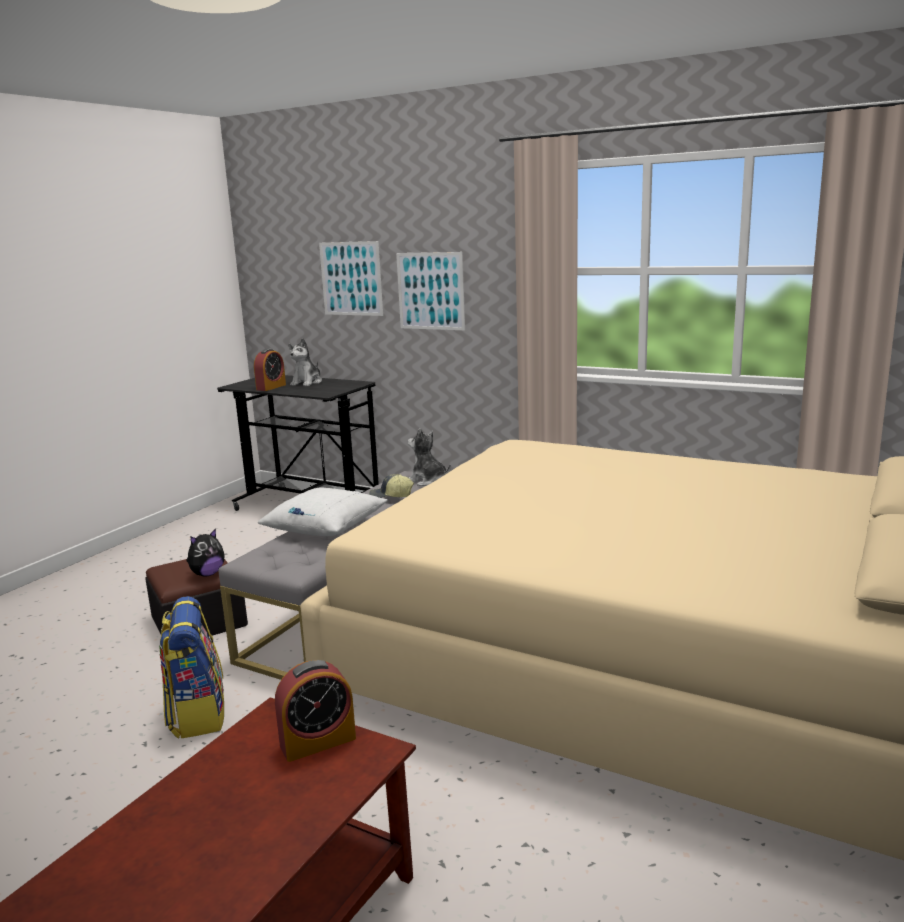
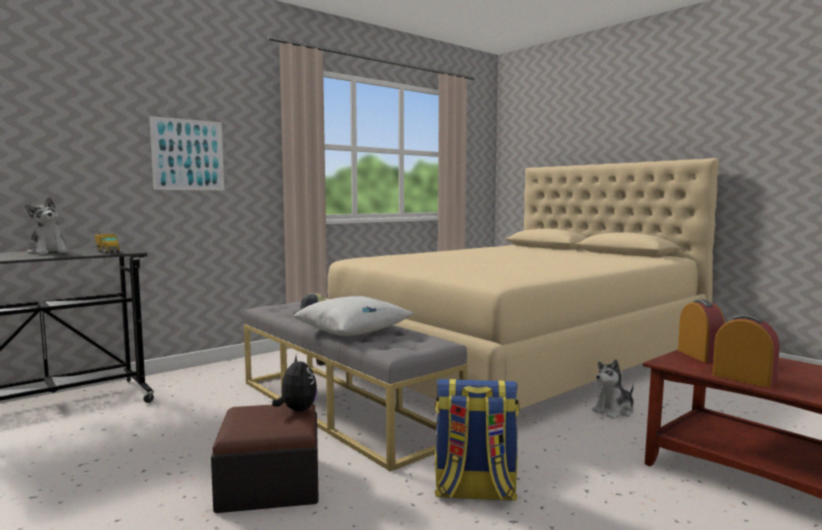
camera: 70 degrees left, 10 degrees down
(271, 387) = (21, 257): alarm clock -> alarm clock (743, 379)
(319, 391) = (107, 252): none -> toy truck
(351, 278) = (85, 137): picture -> none
(428, 481) = (292, 306): plush toy -> plush toy (614, 411)

